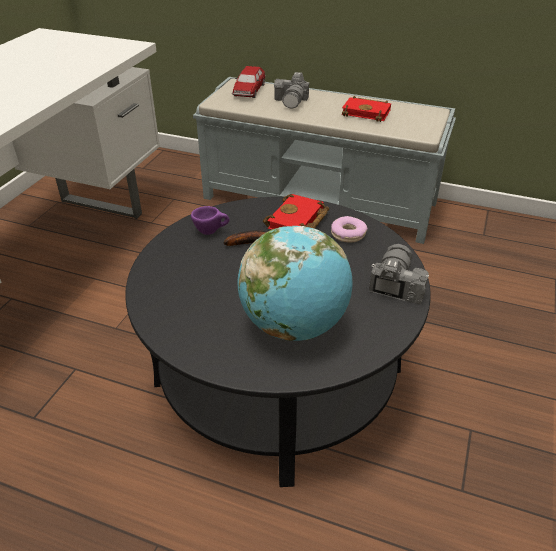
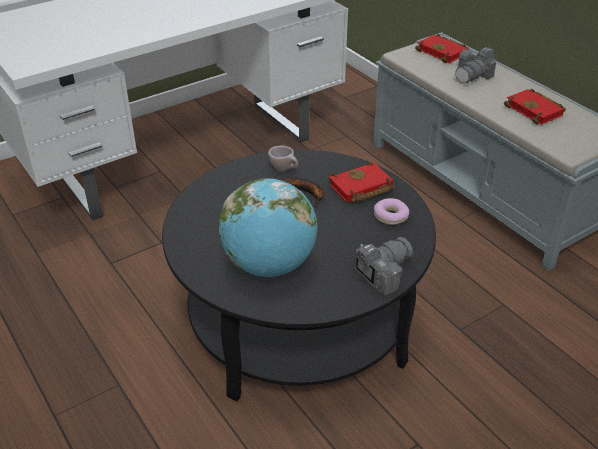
camera: 35 degrees right, 0 degrees up
(211, 231) = (284, 169): purple cup -> beige cup
(249, 90) = (443, 52): toy car -> red book

